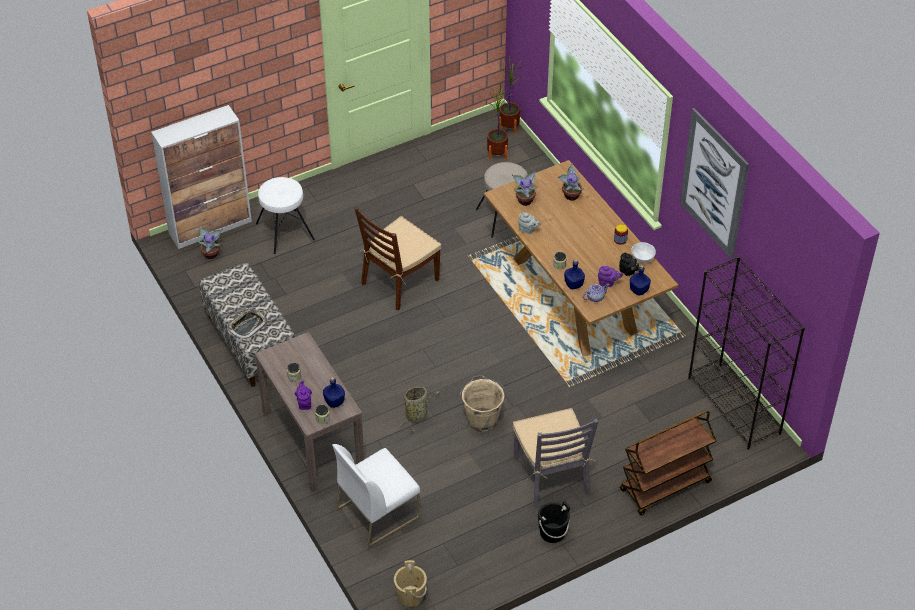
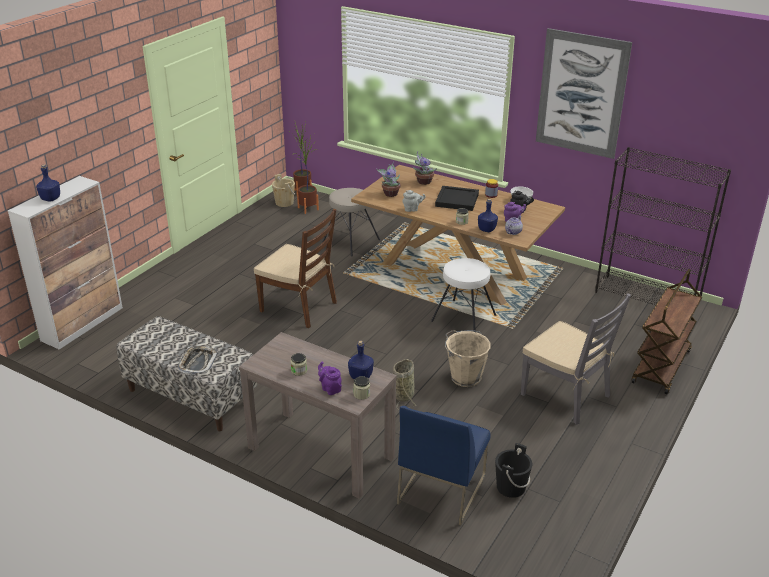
camera: 30 degrees left, 15 degrees down
(211, 254) = (98, 342): potted plant -> none
(284, 232) = (161, 305): white stool -> white stool (463, 318)
(378, 512) = (441, 489): white chair -> blue chair
(399, 282) = (299, 307): brown chair -> brown chair turned 75 degrees counterclockwise
(410, 596) = (544, 550): beige bucket -> beige bucket (284, 202)
(552, 532) = (613, 438): black bucket -> black bucket (511, 487)
(580, 233) = (456, 200): none -> black tray
(639, 290) = (541, 218): blue bottle -> blue bottle (51, 199)

